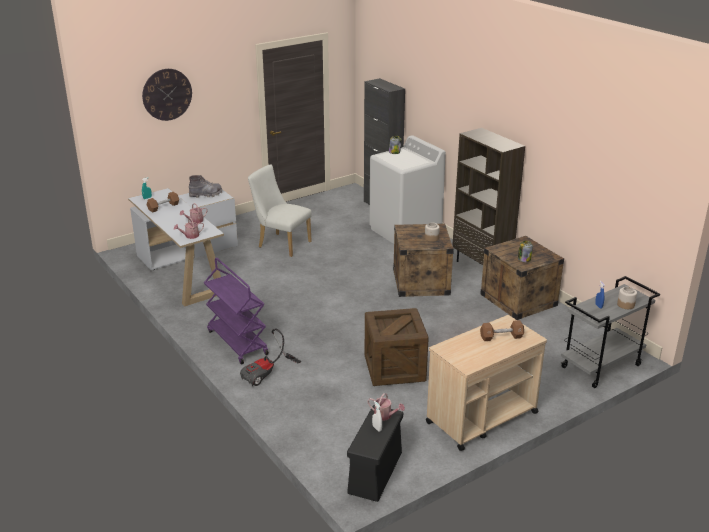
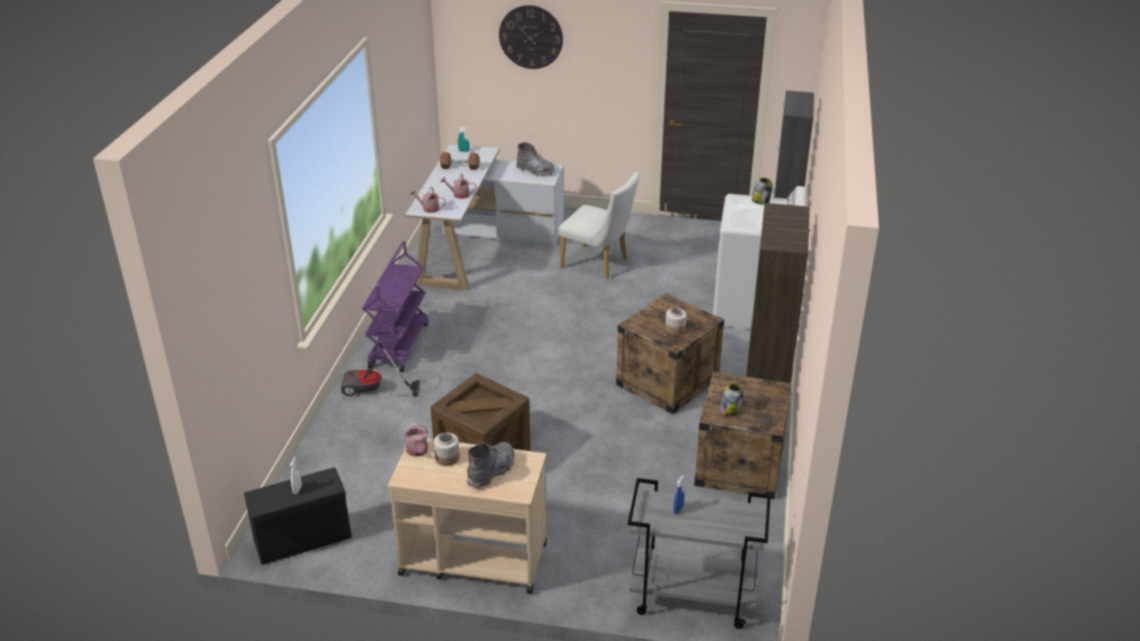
camera: 45 degrees right, 5 degrees up
(281, 244) = (599, 264): white chair -> white chair turned 135 degrees clockwise
(385, 416) = (323, 483): watering can -> watering can (417, 451)
(501, 337) = (492, 471): brown dumbbell -> grey boot
(625, 304) = (713, 528): jar -> jar (447, 458)

